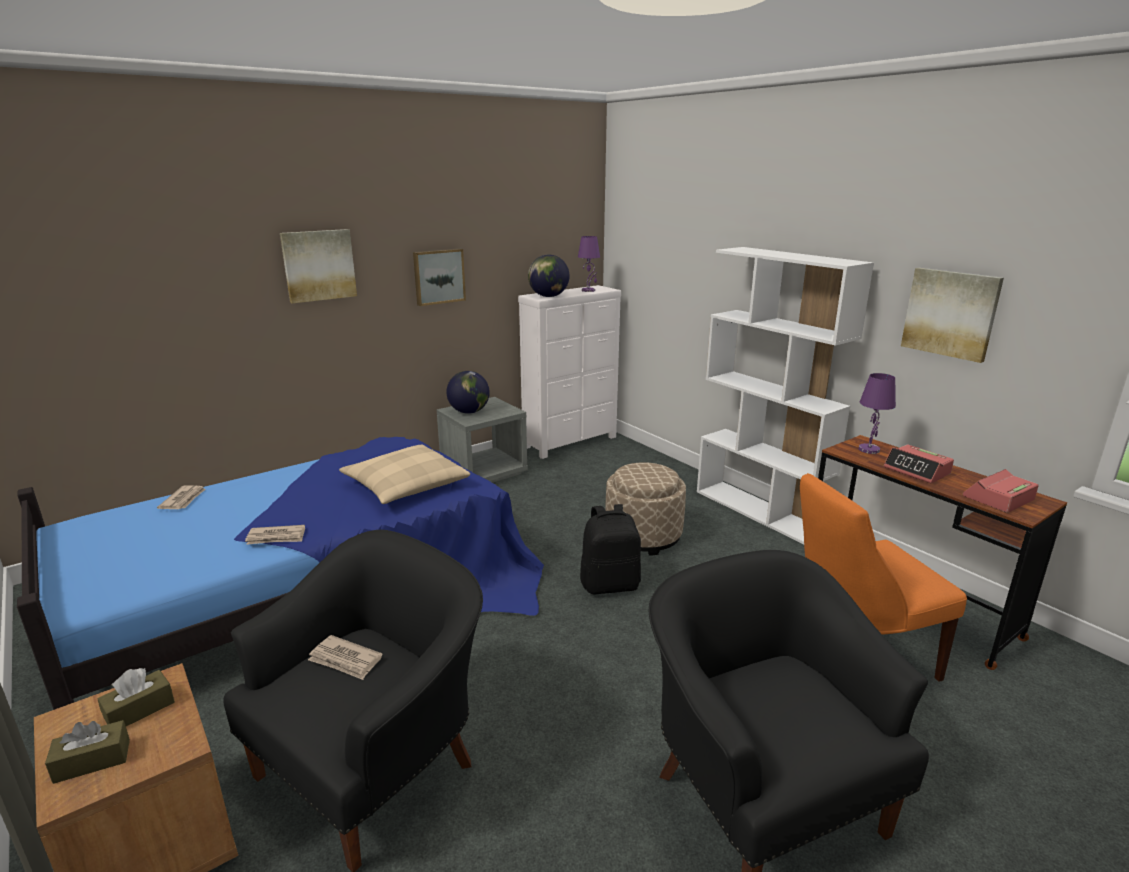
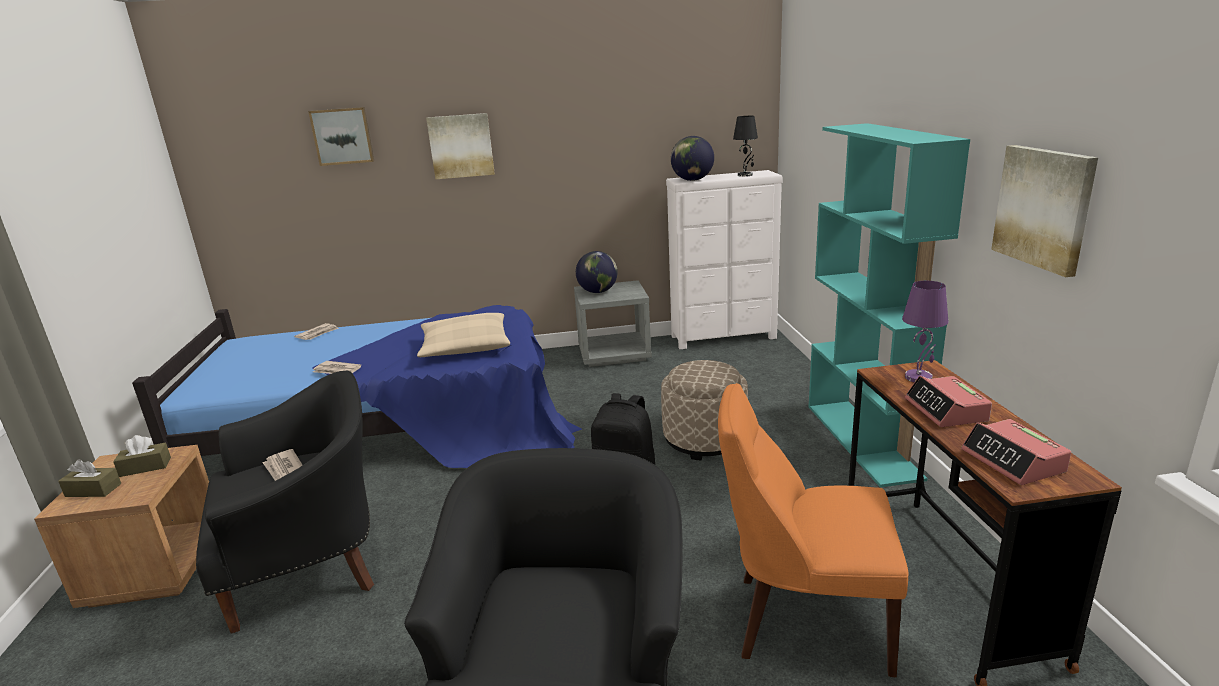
camera: 30 degrees right, 0 degrees up
(438, 276) = (578, 157): picture -> picture (342, 136)
(588, 290) = (745, 175): purple table lamp -> black table lamp
(760, 511) = (863, 440): white bookcase -> turquoise bookcase
(998, 498) = (1013, 461): alarm clock -> alarm clock turned 105 degrees counterclockwise

